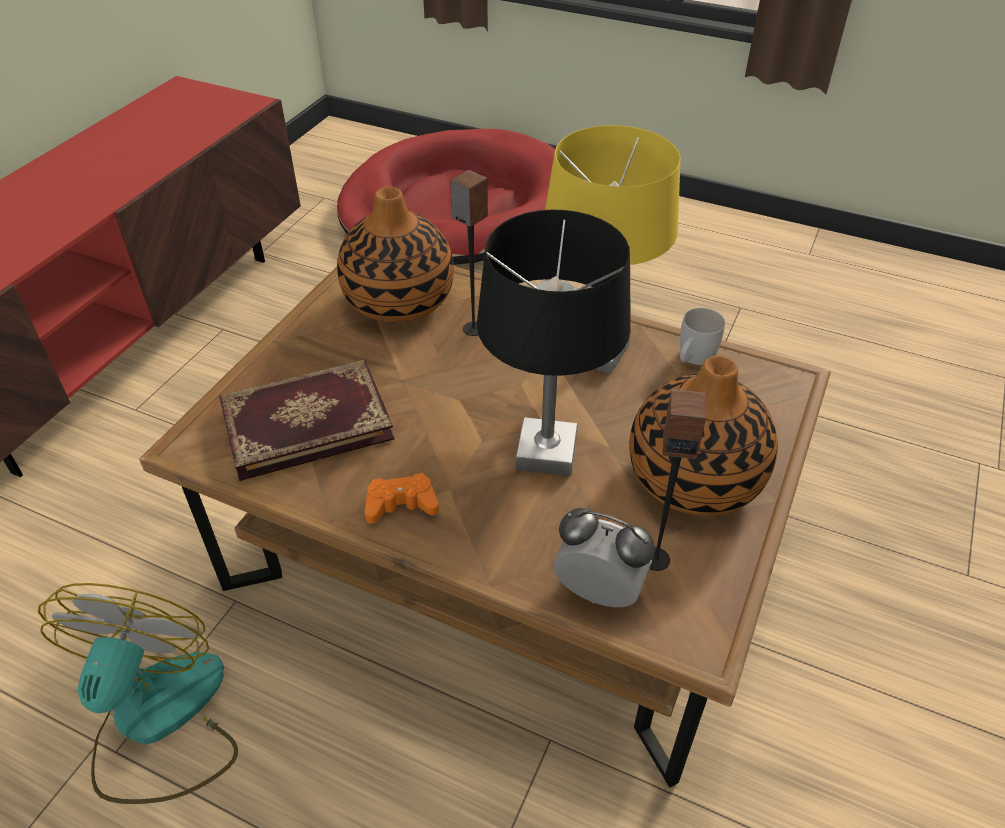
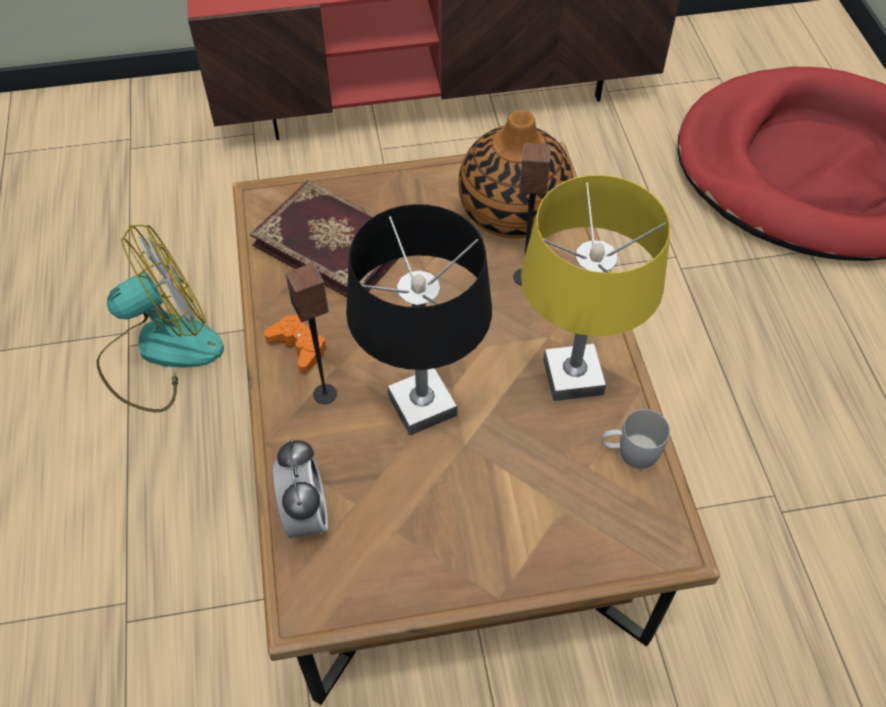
camera: 55 degrees right, 10 degrees up
(655, 558) = (366, 538): speaker -> speaker (325, 394)
(694, 478) = (476, 525): vase -> none

